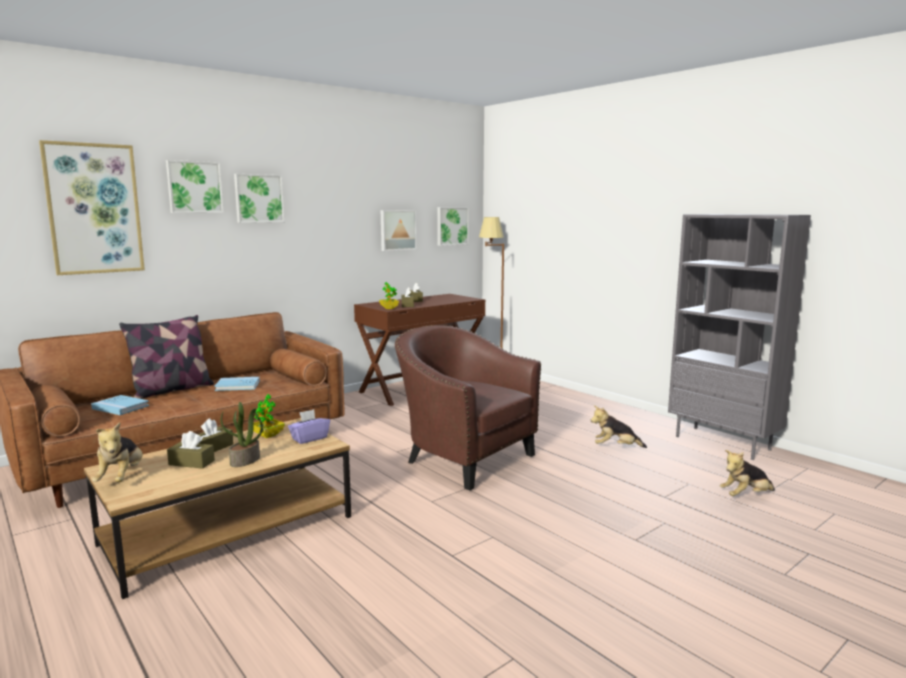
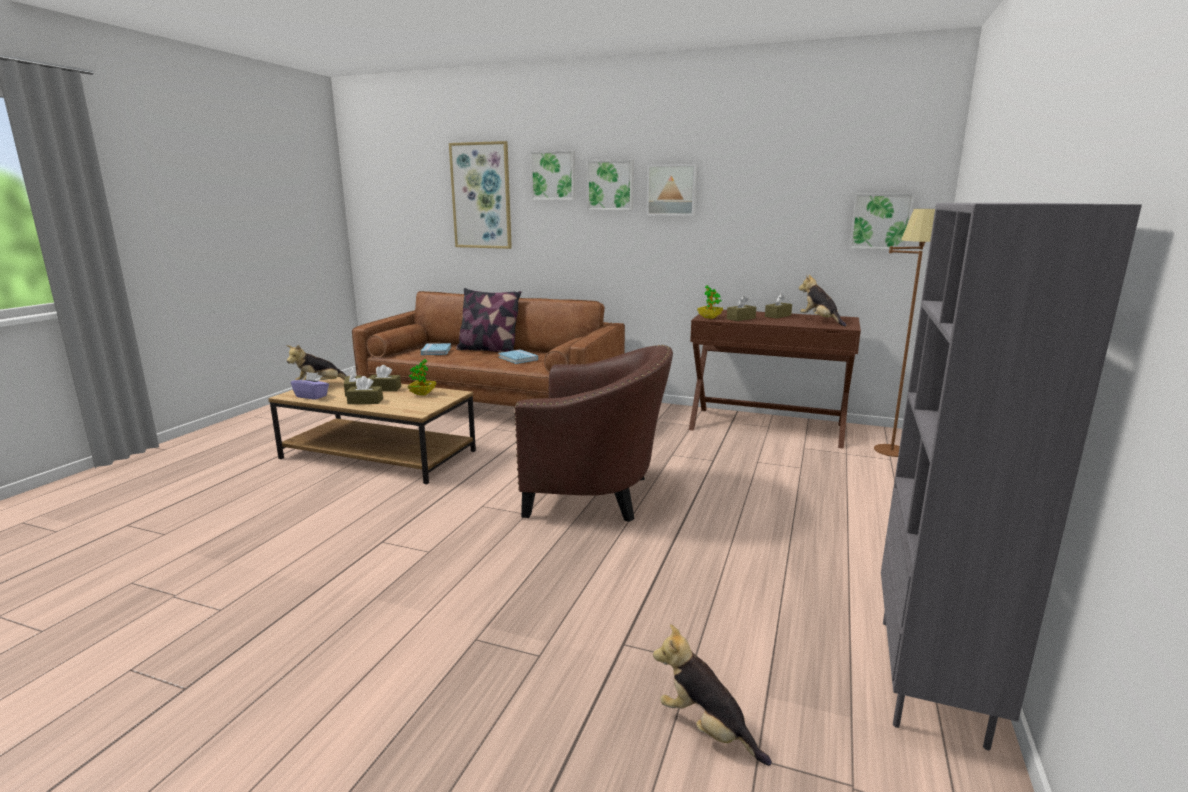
camera: 60 degrees right, 5 degrees up
(245, 461) = (365, 401): potted plant -> brown tissue box
(309, 438) = (426, 404): purple tissue box -> purple tissue box (312, 396)
(397, 230) = (782, 223): picture -> picture (671, 190)
(463, 458) = (596, 495): brown armchair -> brown armchair turned 90 degrees clockwise
(615, 447) = (756, 576): plush toy -> plush toy (820, 321)

